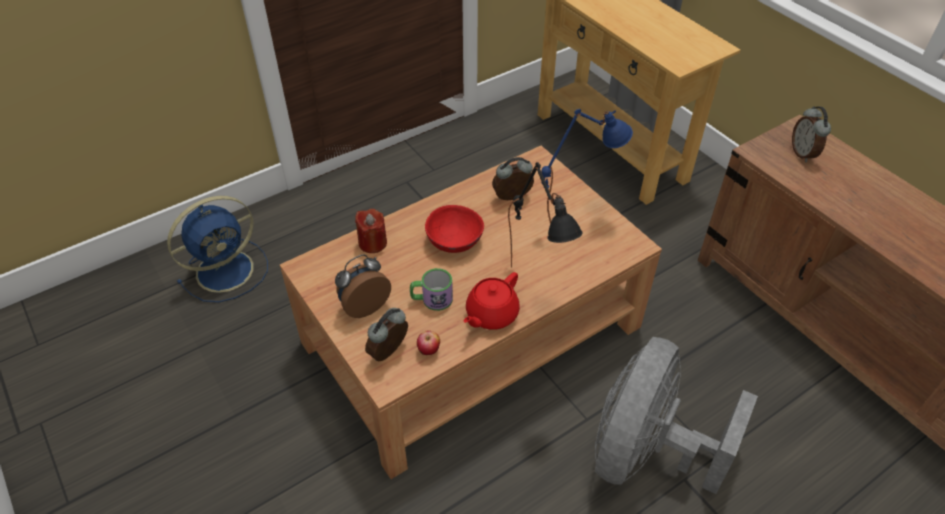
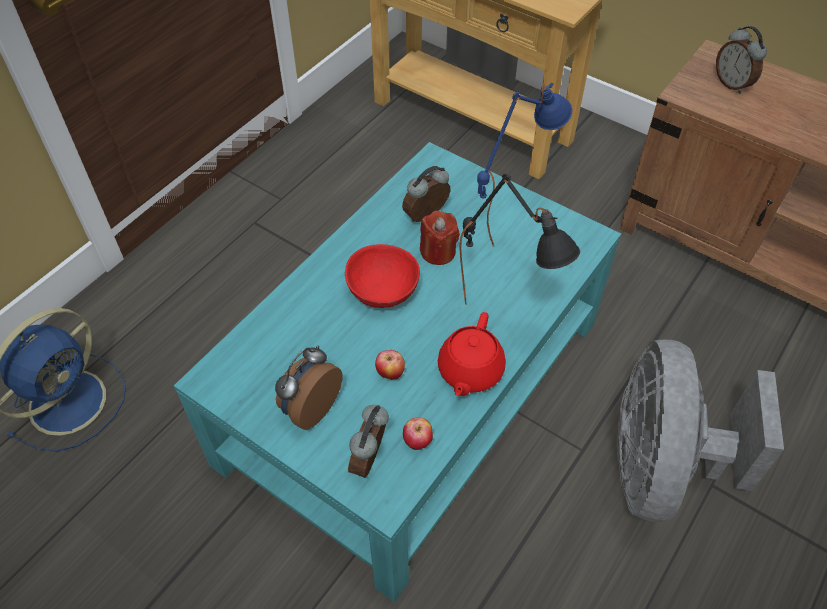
camera: 20 degrees left, 5 degrees up
(372, 243) = (283, 321): red candle -> red candle (438, 252)
(431, 299) = (390, 374): mug -> apple
(471, 336) = (412, 392): brown coffee table -> turquoise coffee table

